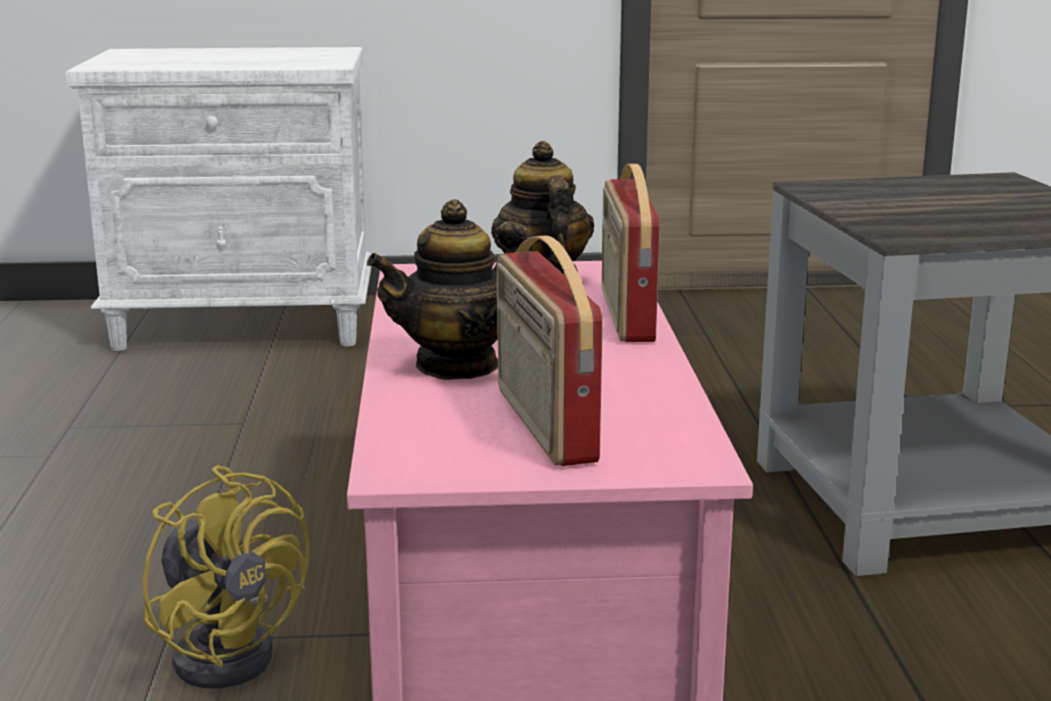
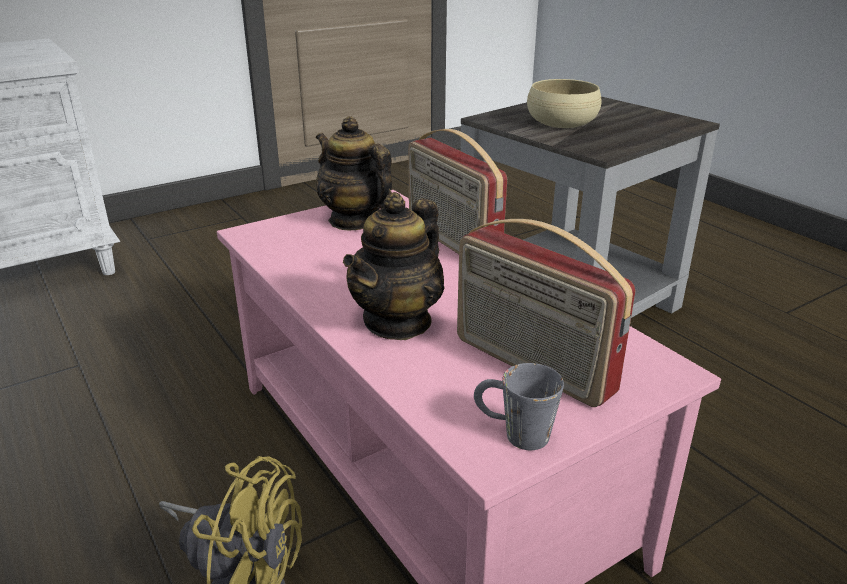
camera: 30 degrees left, 10 degrees up
(443, 462) = (513, 433): none -> grey mug
(907, 202) = (562, 123): none -> beige bowl

